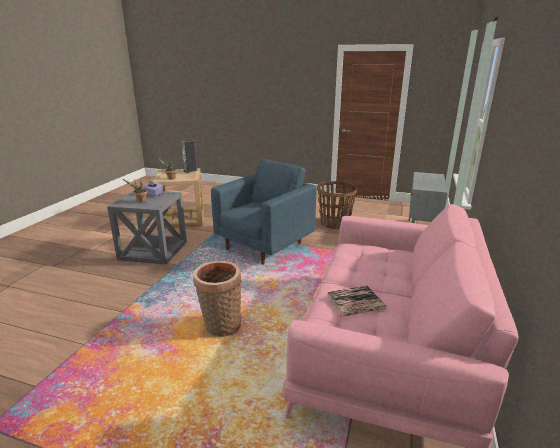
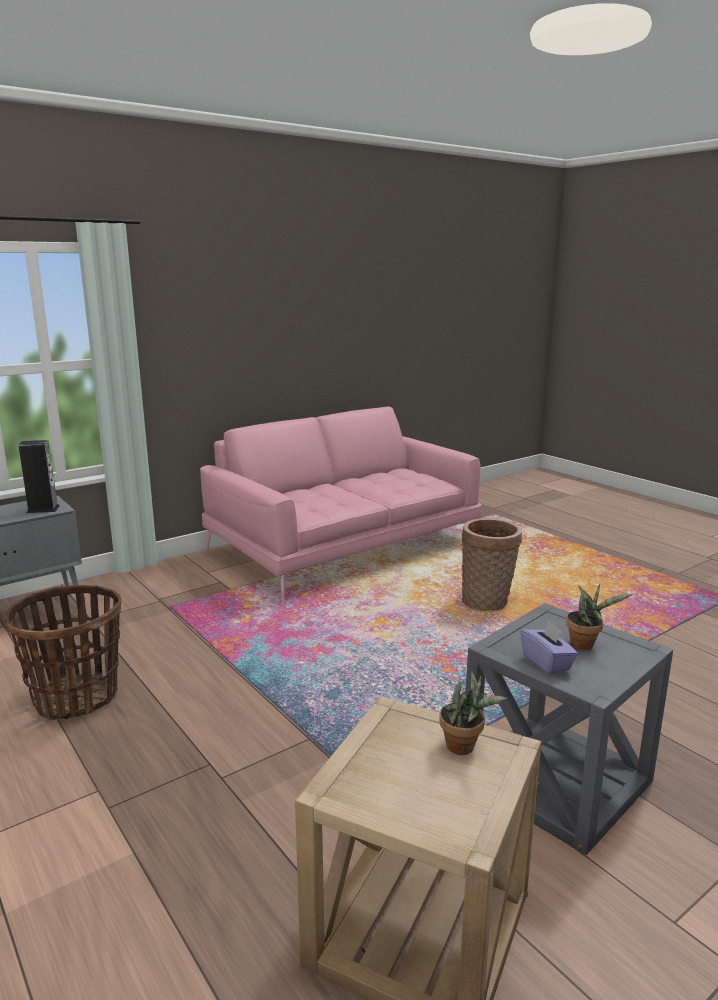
camera: 145 degrees left, 5 degrees down
(190, 171) = (355, 783): speaker -> speaker (43, 509)
(264, 246) = (305, 693): blue armchair -> none
(355, 301) = (390, 485): book -> none

